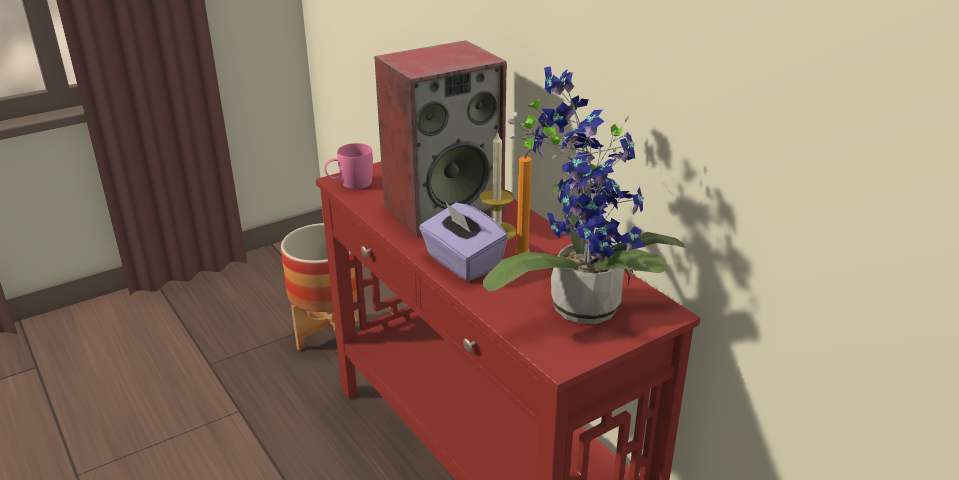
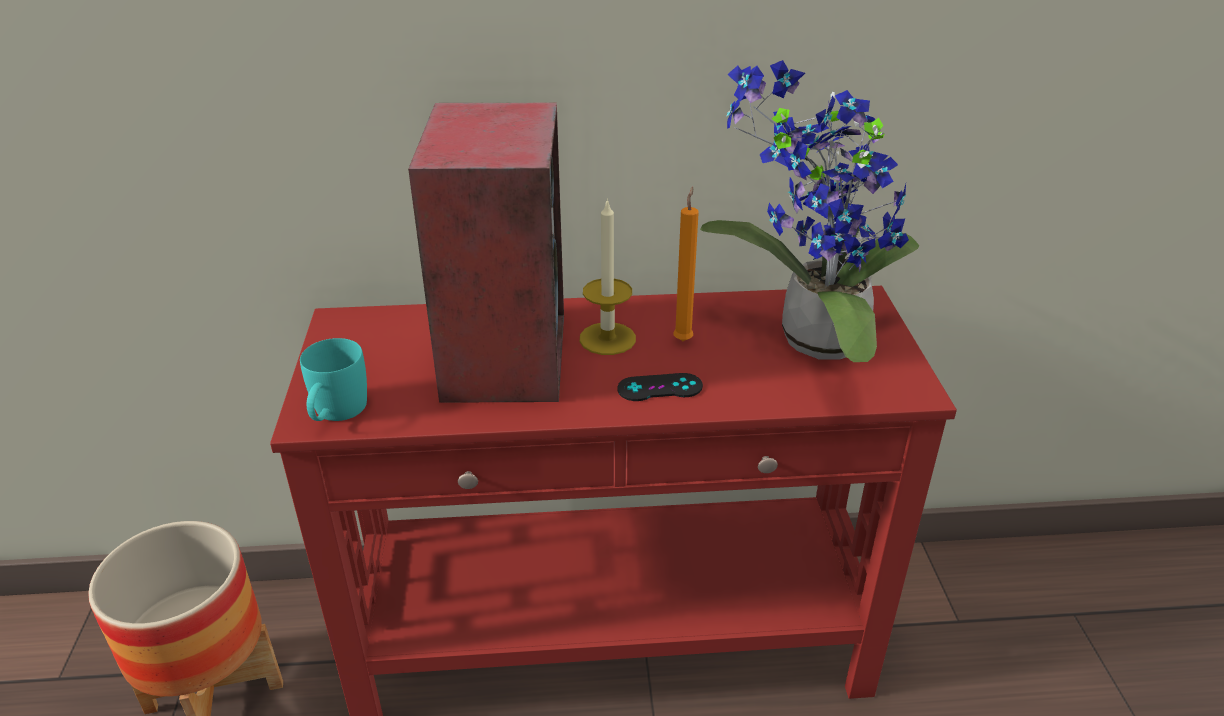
camera: 60 degrees left, 5 degrees up
(350, 184) = (336, 413): pink mug -> turquoise mug
(462, 263) = (660, 388): purple tissue box -> black game controller

